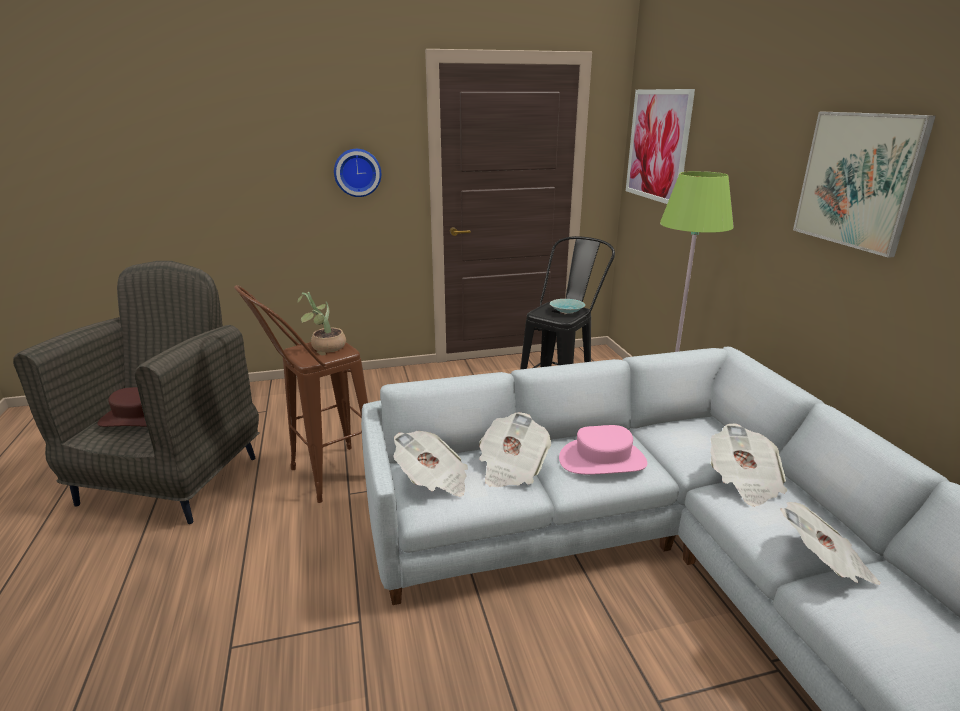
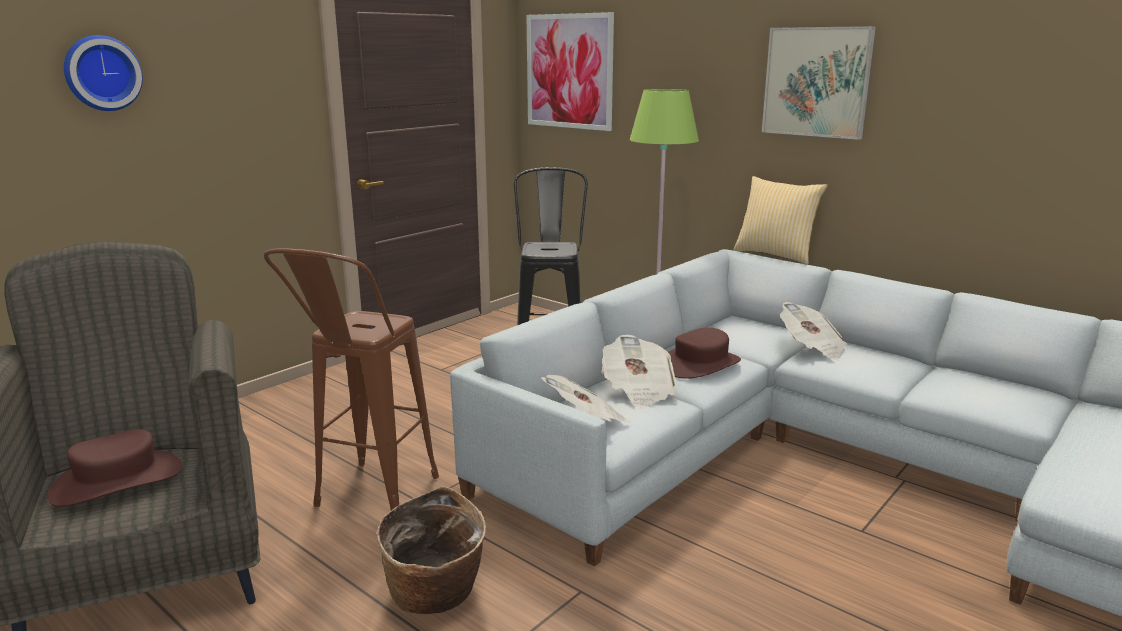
camera: 35 degrees left, 5 degrees down
(276, 572) = (435, 595): none -> basket
(324, 347) = (363, 321): potted plant -> none
(357, 172) = (245, 114): wall clock -> wall clock (101, 73)
(565, 311) = (556, 247): turquoise bowl -> none
(602, 460) = (700, 364): pink hat -> brown hat
(779, 366) = (776, 255): none -> pillow
(823, 563) = (914, 377): newspaper -> none

